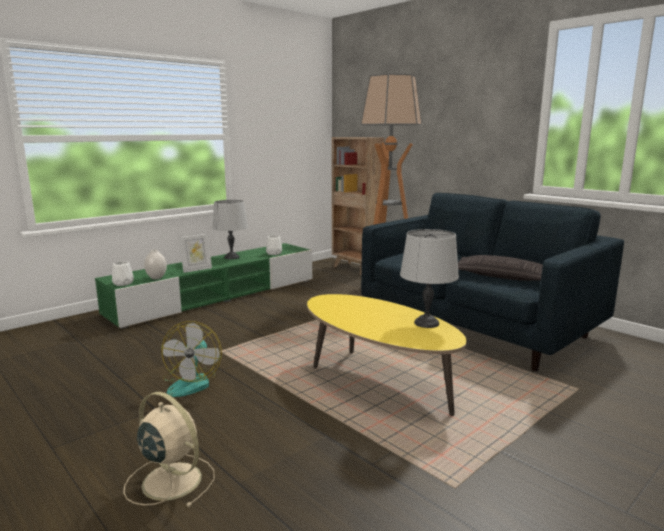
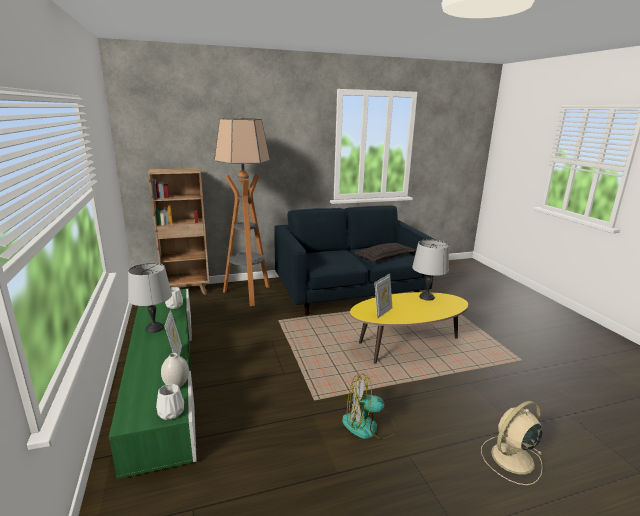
camera: 65 degrees left, 5 degrees up
(192, 382) = (368, 426): fan -> fan turned 150 degrees clockwise
(340, 307) = (382, 312): none -> picture frame

